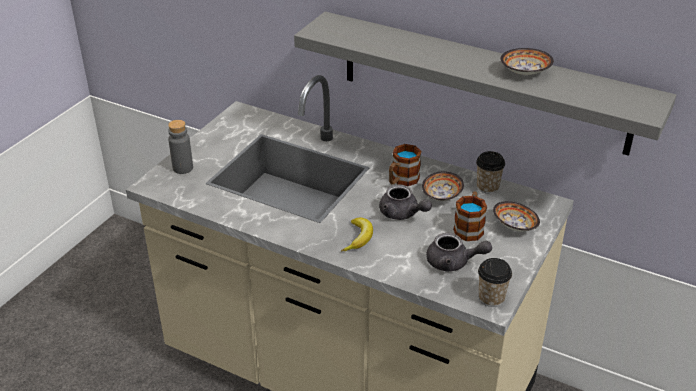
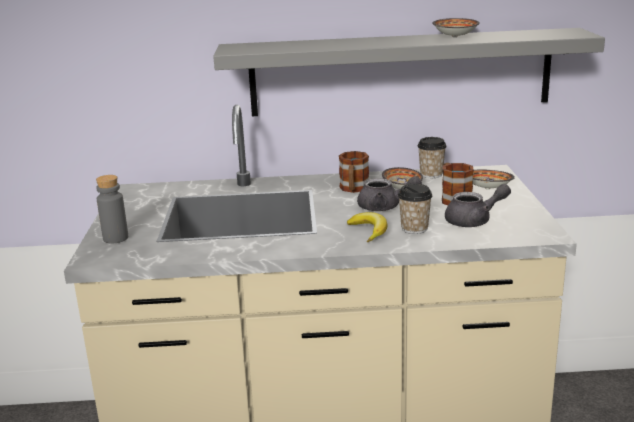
camera: 30 degrees left, 15 degrees down
(491, 298) = (538, 231): cup -> cup (414, 228)

